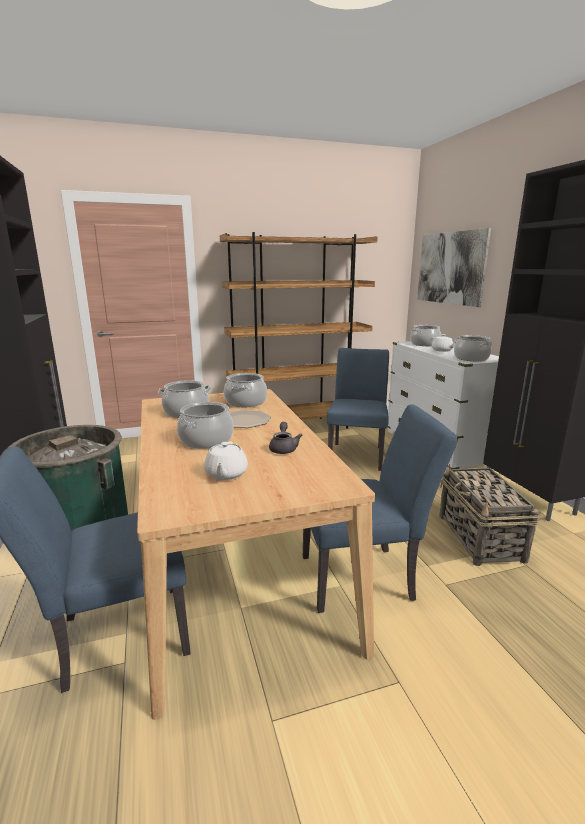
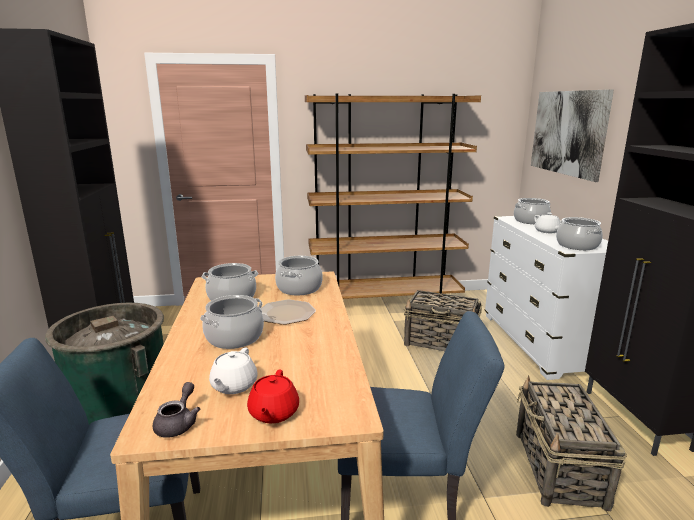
camera: 10 degrees right, 0 degrees up
(273, 490) = (273, 413): none -> red teapot
(283, 448) = (310, 355): grey teapot -> grey teapot (178, 423)
(357, 454) = (441, 342): blue chair -> basket

